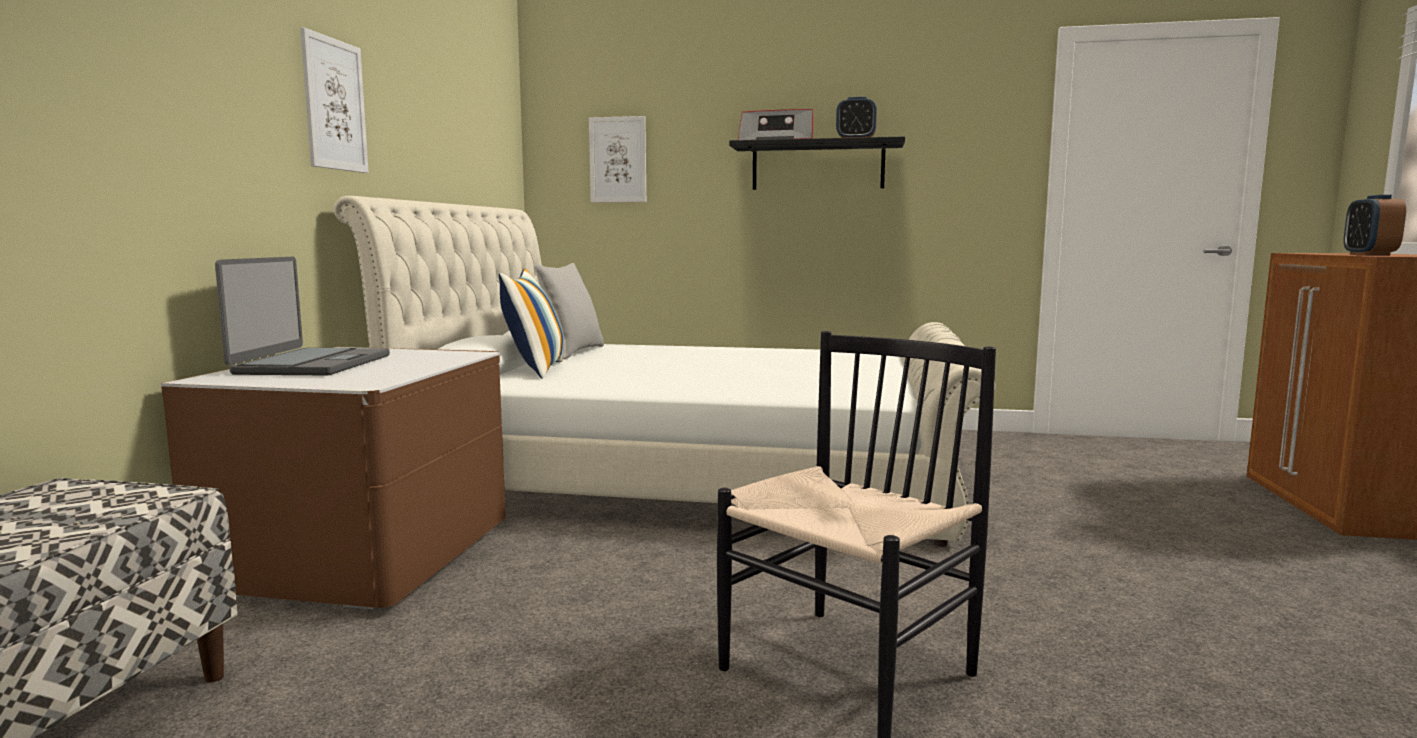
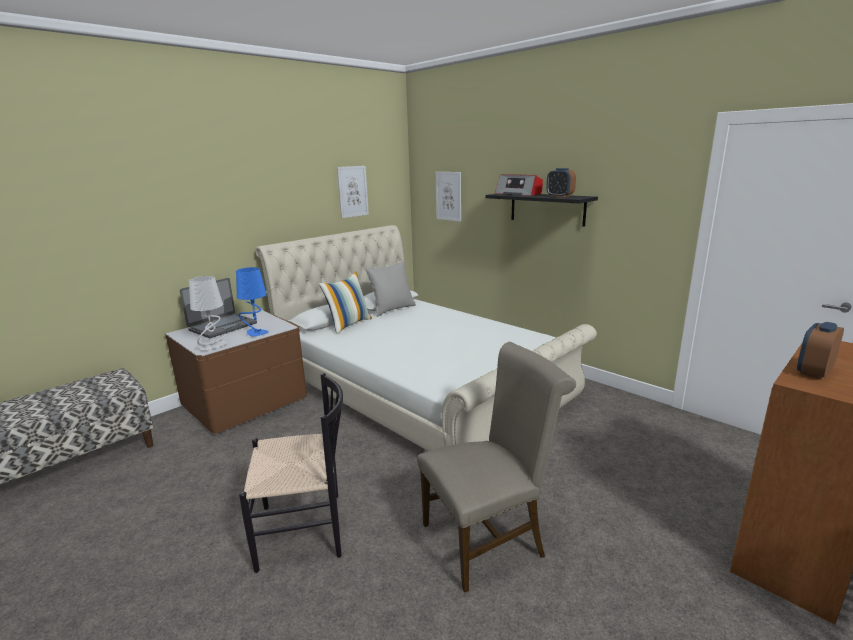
camera: 35 degrees right, 10 degrees up
(334, 105) = (258, 203): picture -> picture (352, 191)
(376, 380) = (213, 346): none -> grey table lamp
(429, 362) = (256, 333): none -> blue table lamp
(1104, 585) = (489, 537): none -> beige chair

